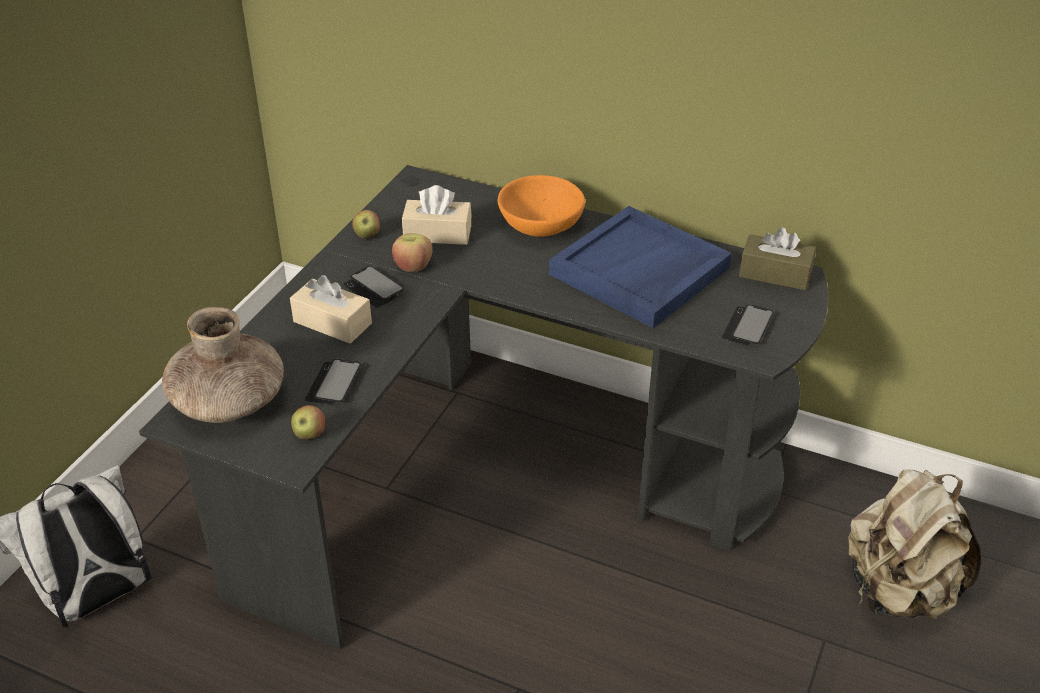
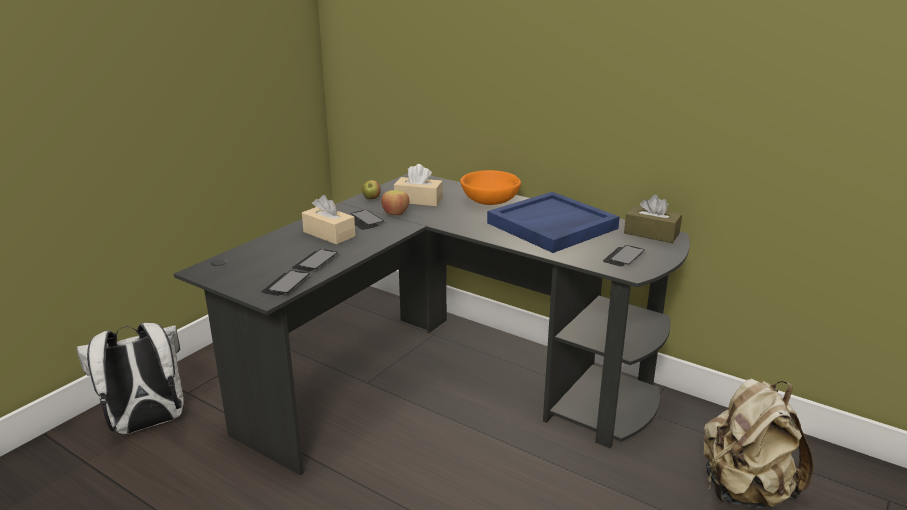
camera: 10 degrees right, 15 degrees down
(229, 401) = (240, 264): brown vase -> none
(309, 435) = (286, 284): apple -> phone

